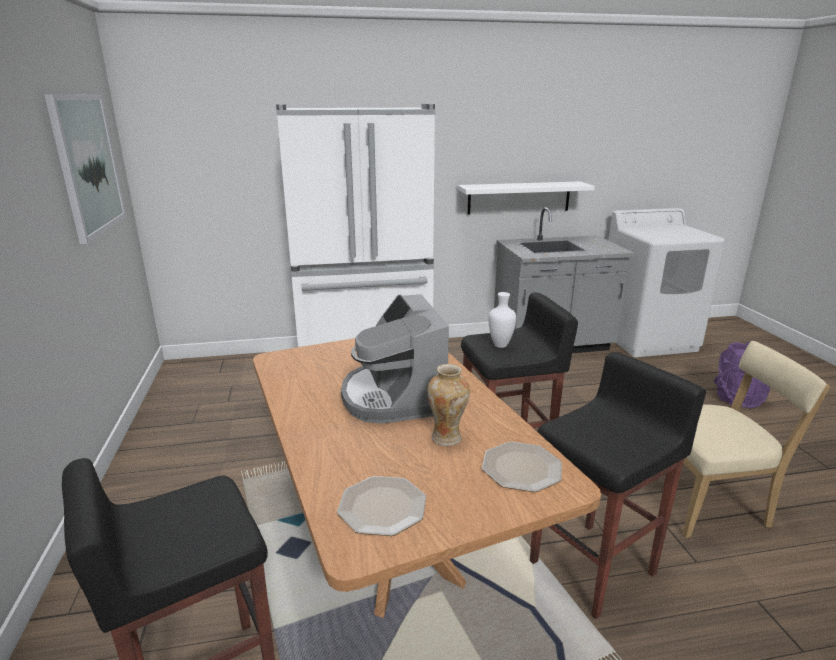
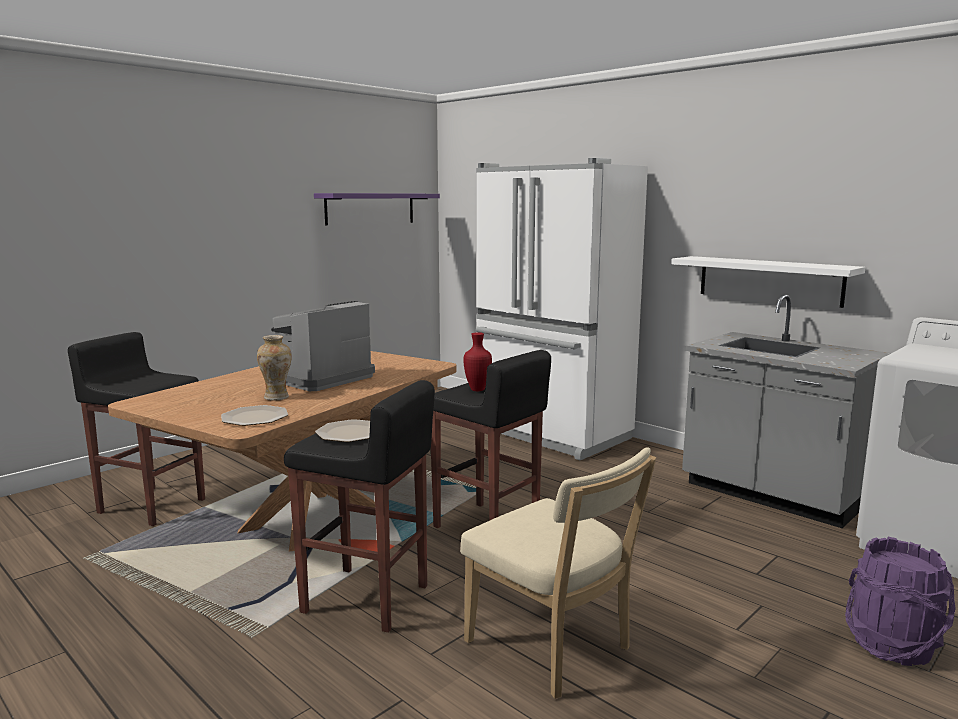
camera: 55 degrees right, 10 degrees down
(87, 164) = (370, 208): picture -> purple shelf
(382, 507) = (178, 400): plate -> plate (350, 433)
(501, 345) = (478, 390): white vase -> red vase

